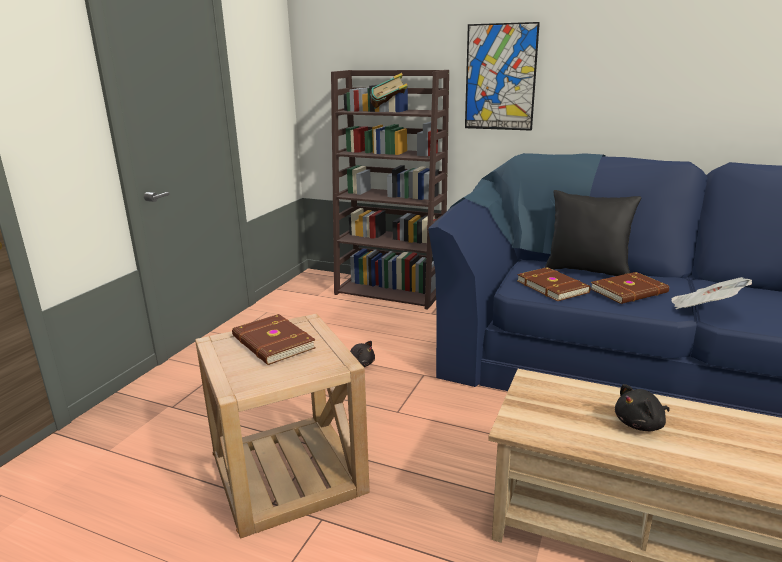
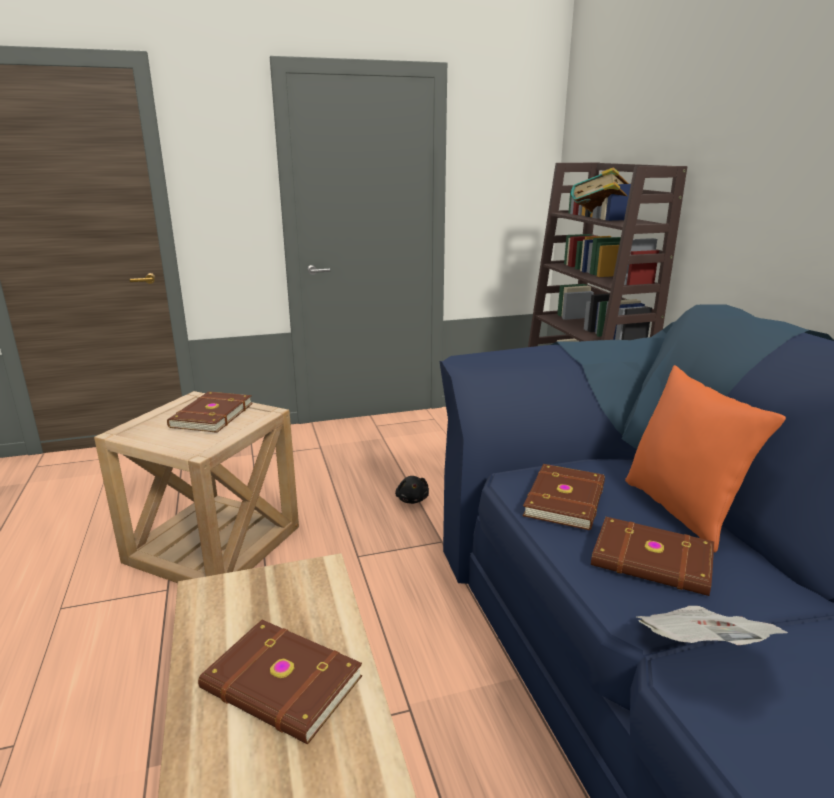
camera: 50 degrees right, 0 degrees up
(500, 77) = (746, 182): picture -> none
(587, 271) = (682, 511): black pillow -> orange pillow
(640, 424) = (281, 685): black plush toy -> brown book

